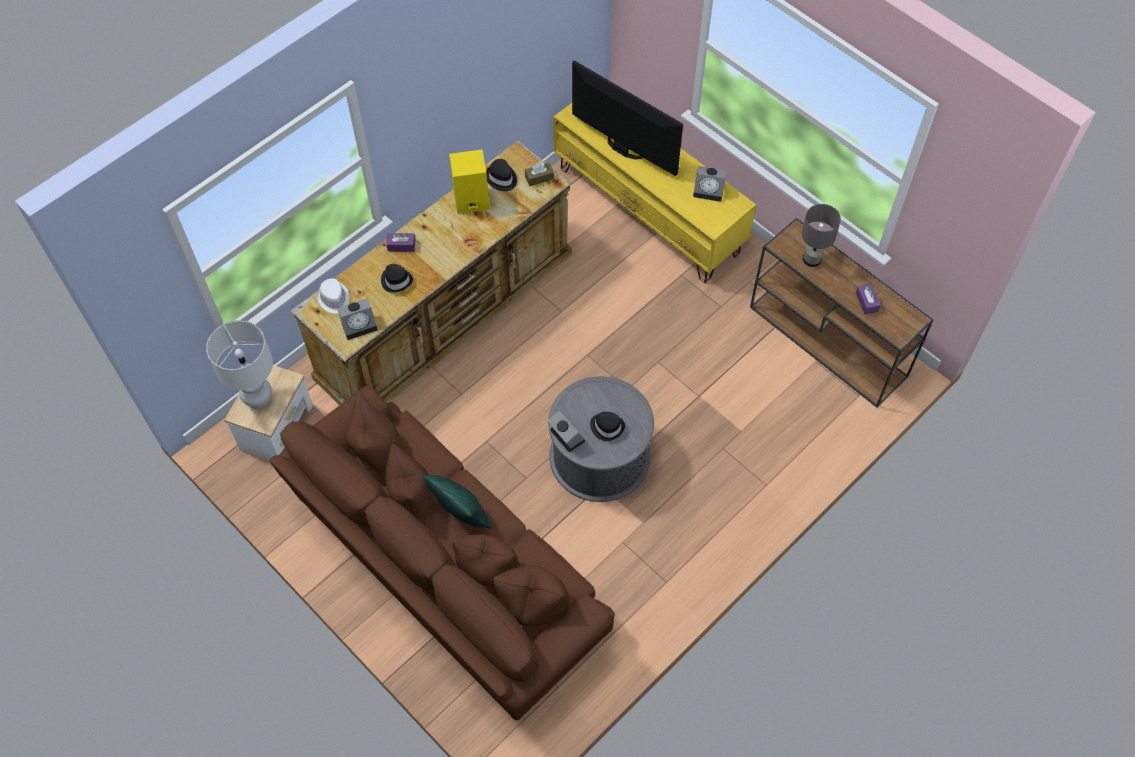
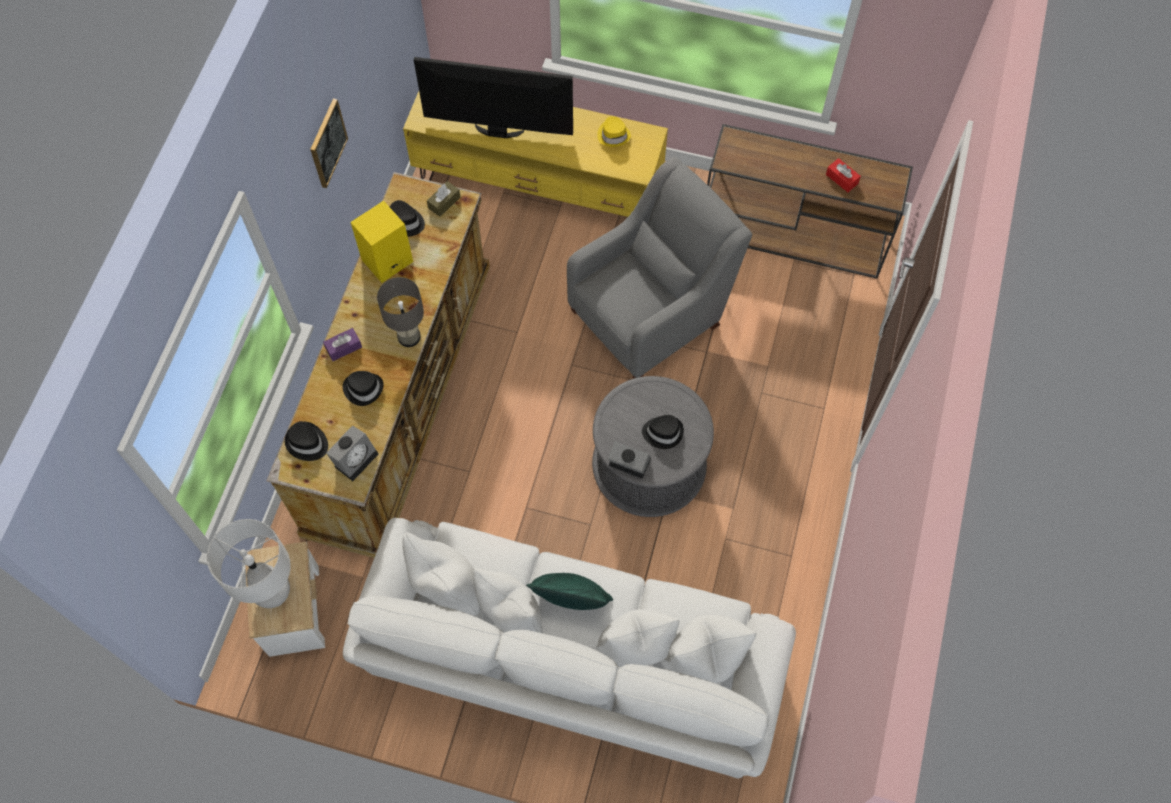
camera: 30 degrees left, 5 degrees up
(333, 298) = (307, 443): white hat -> black hat
(447, 569) = (571, 662): brown sofa -> white sofa
(460, 88) = (327, 143): none -> picture
(674, 346) = (651, 313): none -> grey armchair
(709, 191) = (613, 135): alarm clock -> yellow hat
(811, 258) = (763, 159): grey table lamp -> grey table lamp (408, 336)
(866, 302) = (842, 179): purple tissue box -> red tissue box

